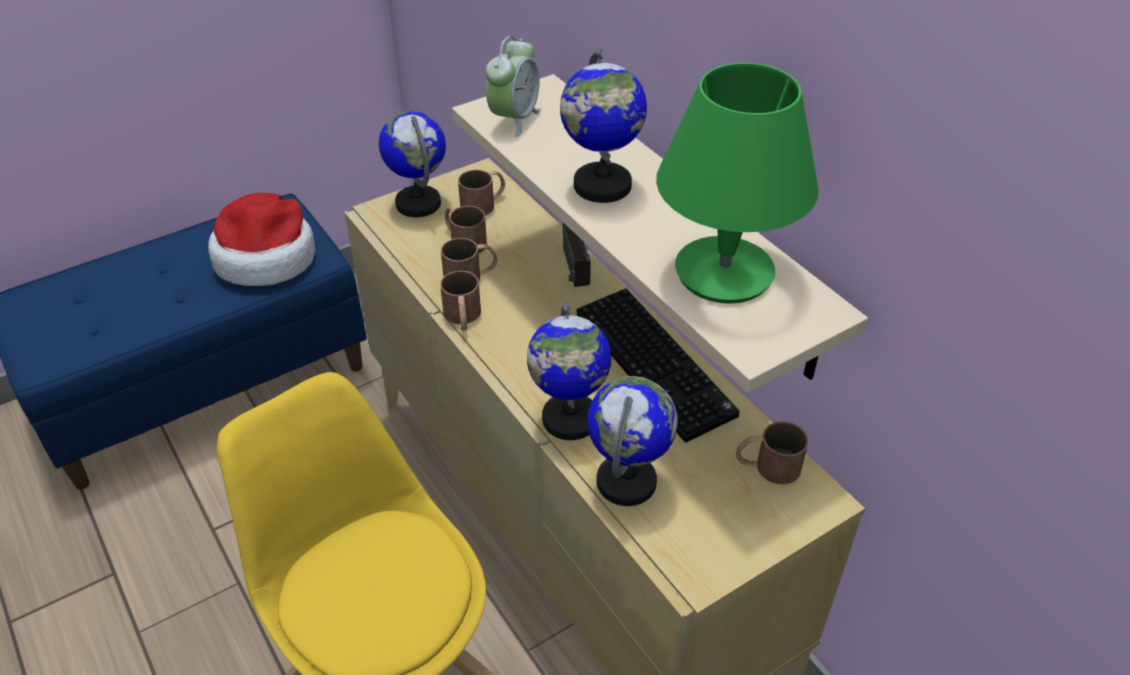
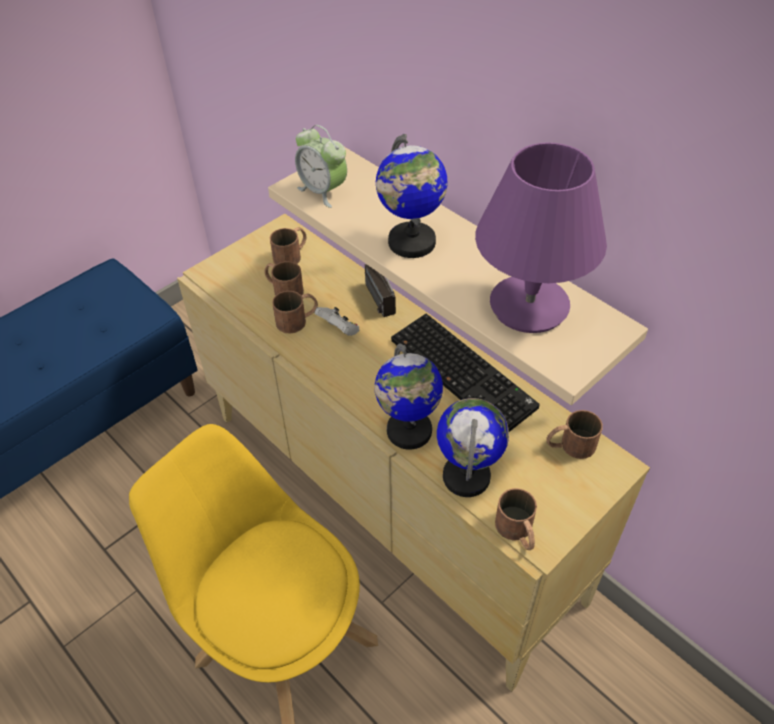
camera: 10 degrees left, 5 degrees up
(267, 257) = (107, 318): hat -> none
(418, 203) = (237, 261): globe -> none
(462, 318) = (300, 358): brown mug -> brown mug (517, 532)
(514, 119) = (323, 191): alarm clock -> alarm clock turned 120 degrees clockwise
(517, 294) = (339, 330): none -> white game controller
(723, 273) = (528, 306): green table lamp -> purple table lamp

